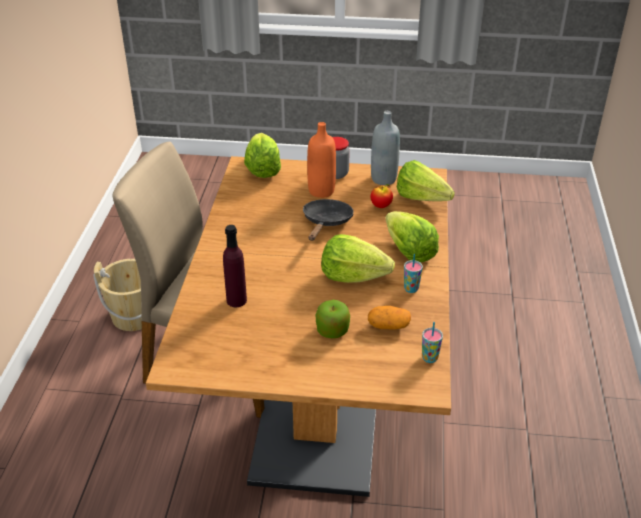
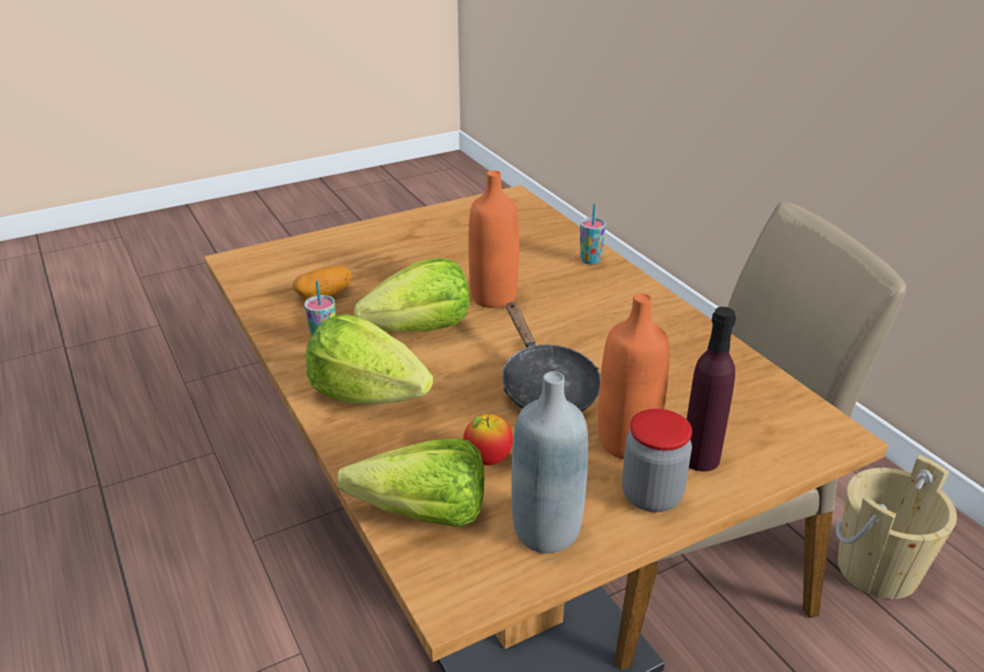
camera: 145 degrees right, 5 degrees down
(236, 300) = (531, 256): purple bottle -> purple bottle (700, 458)
(262, 169) = (788, 440): lettuce -> none
(294, 280) = (493, 297): none -> orange bottle
(332, 330) = (388, 269): apple -> none
(429, 358) = (250, 283): cup -> cup (590, 260)

